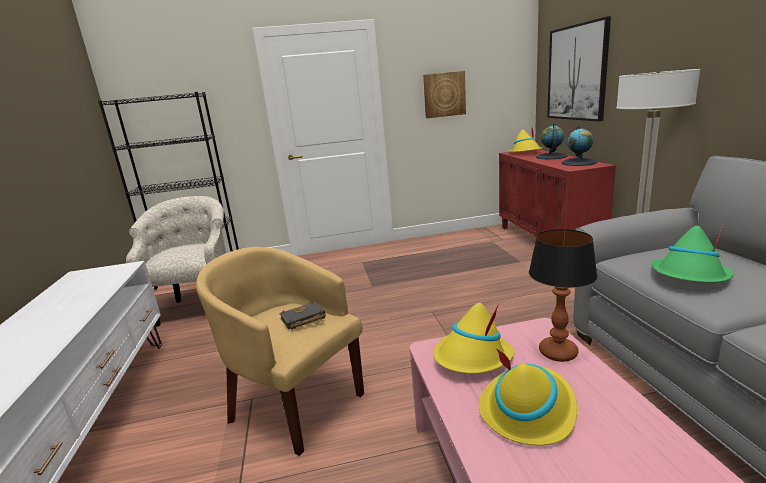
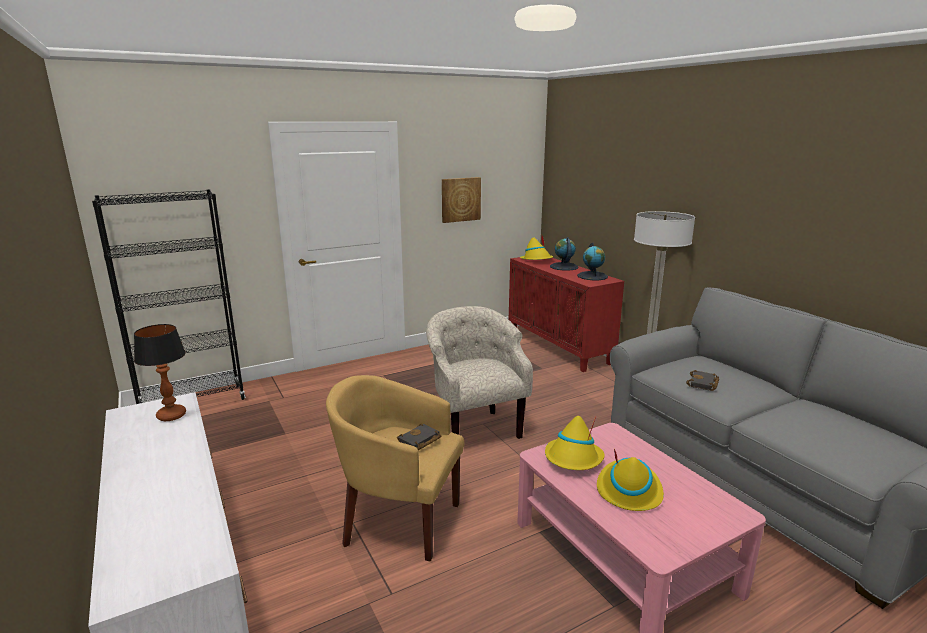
camera: 20 degrees left, 0 degrees up
(200, 307) = (221, 438): beige armchair -> beige armchair (474, 428)
(557, 352) = (630, 448): table lamp -> table lamp (171, 415)
(577, 73) = (586, 192): picture -> none
(690, 276) = (703, 384): green hat -> black book

